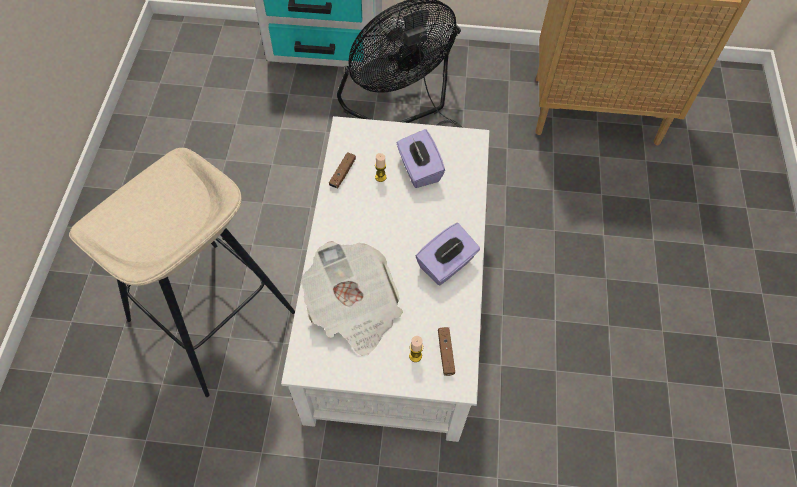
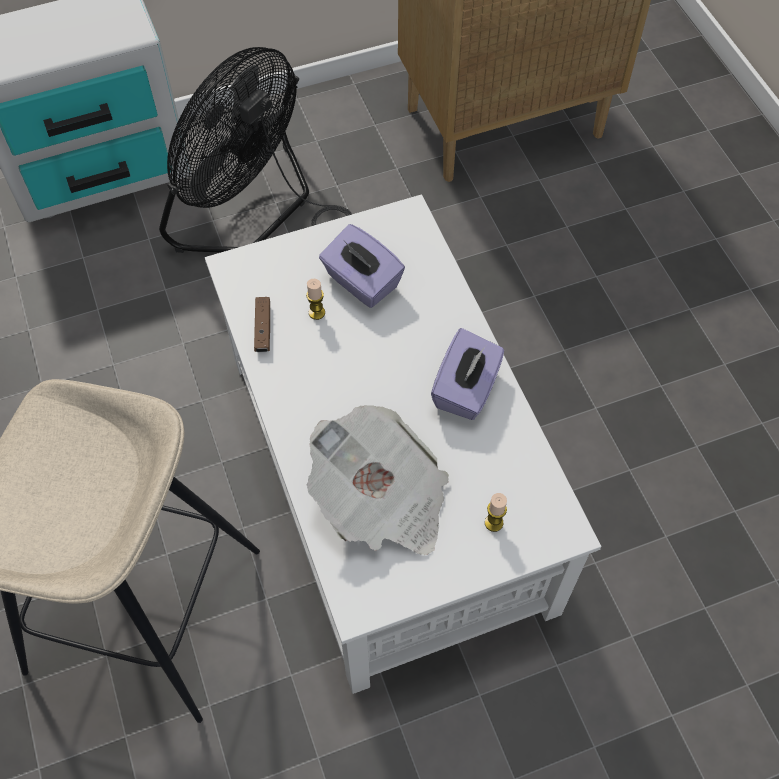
camera: 25 degrees left, 0 degrees up
(445, 353) = (529, 501): brown game controller -> none

